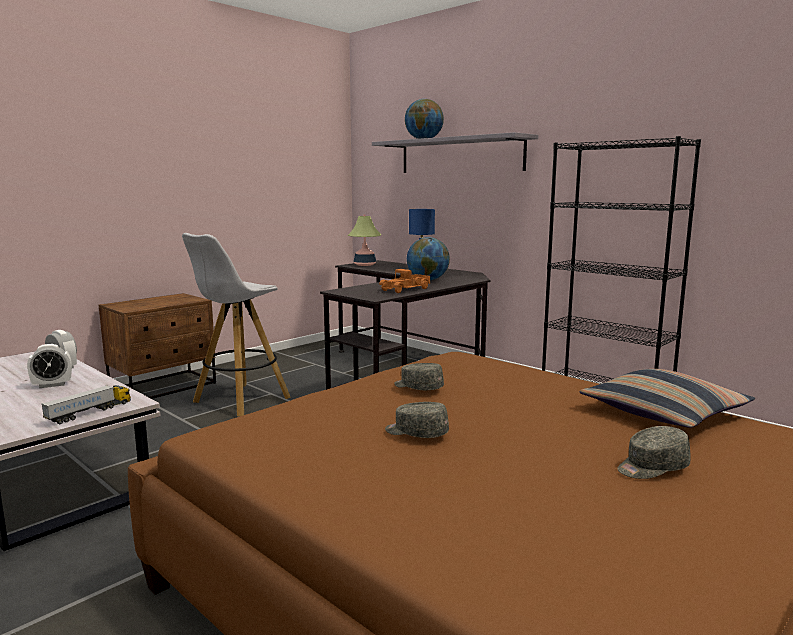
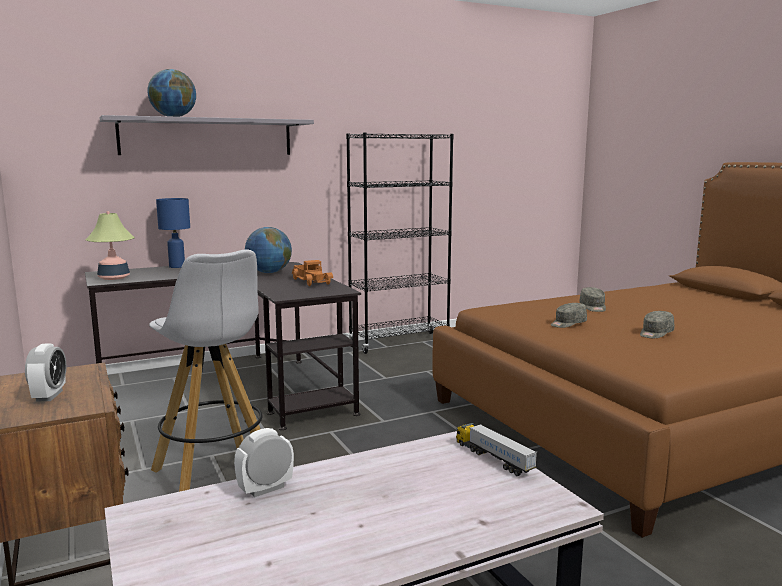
camera: 70 degrees left, 0 degrees up
(52, 385) = (359, 489): alarm clock -> alarm clock (49, 396)
(651, 467) = (698, 308): grey cap -> grey cap (593, 307)
(663, 413) = (621, 295): pillow -> none

